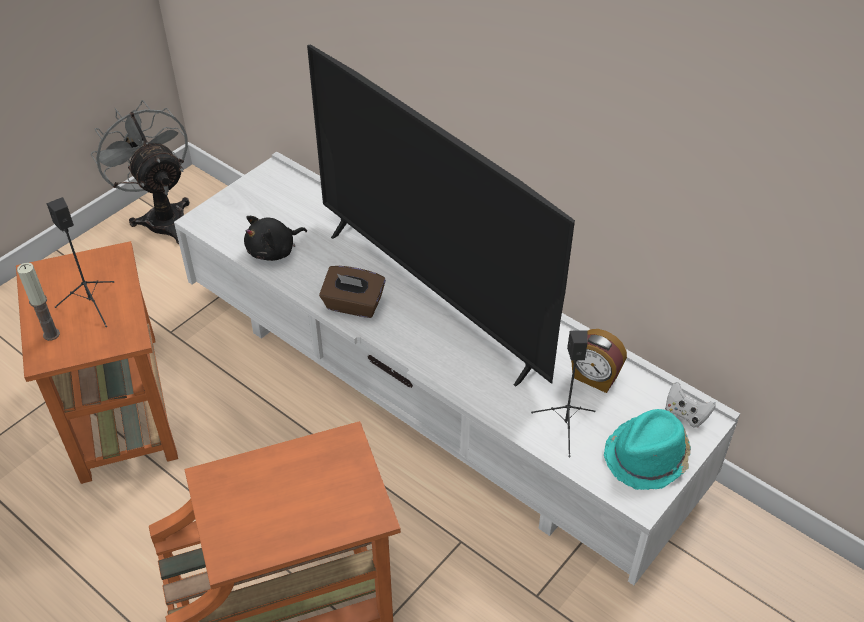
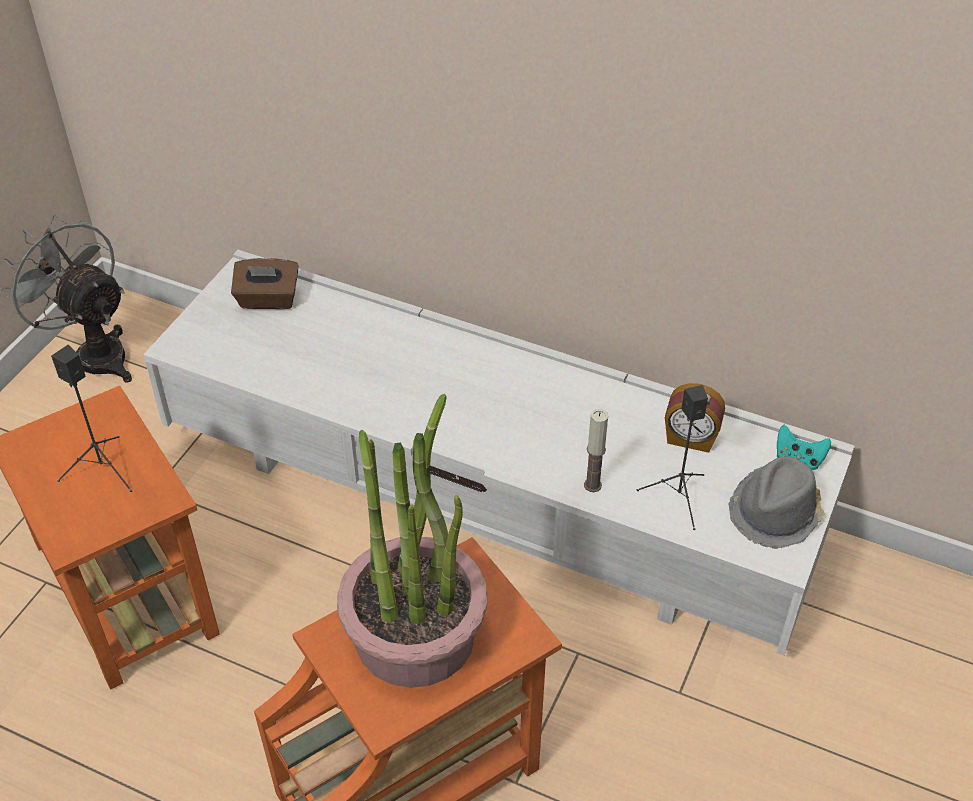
camera: 15 degrees left, 0 degrees up
(51, 334) = (67, 514): candle -> candle (592, 485)
(274, 251) = (278, 366): black plush toy -> none
(282, 491) = (415, 633): none -> potted plant
(353, 305) = (395, 411): brown tissue box -> brown tissue box (268, 300)
(431, 297) = (481, 385): television -> none
(647, 457) = (775, 512): turquoise hat -> grey hat
(685, 414) = (798, 458): white game controller -> turquoise game controller

